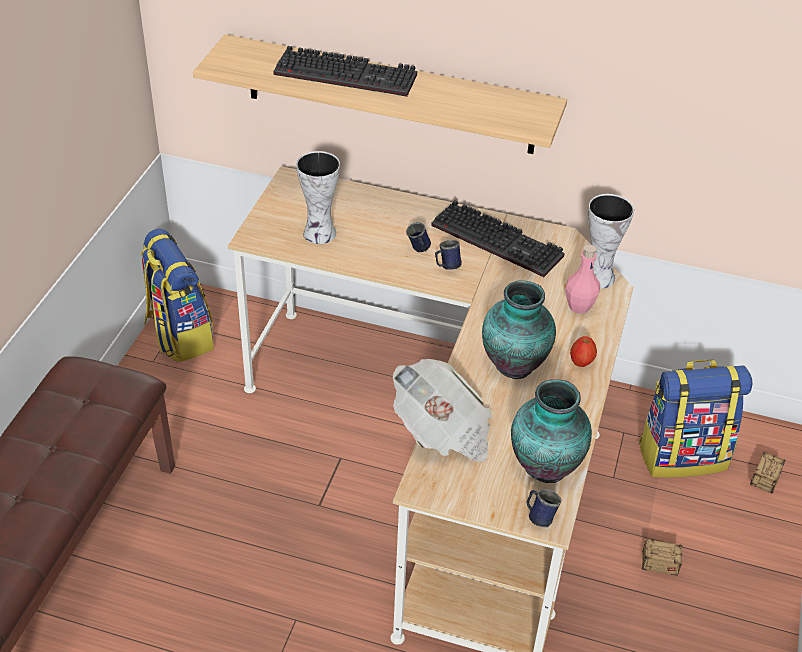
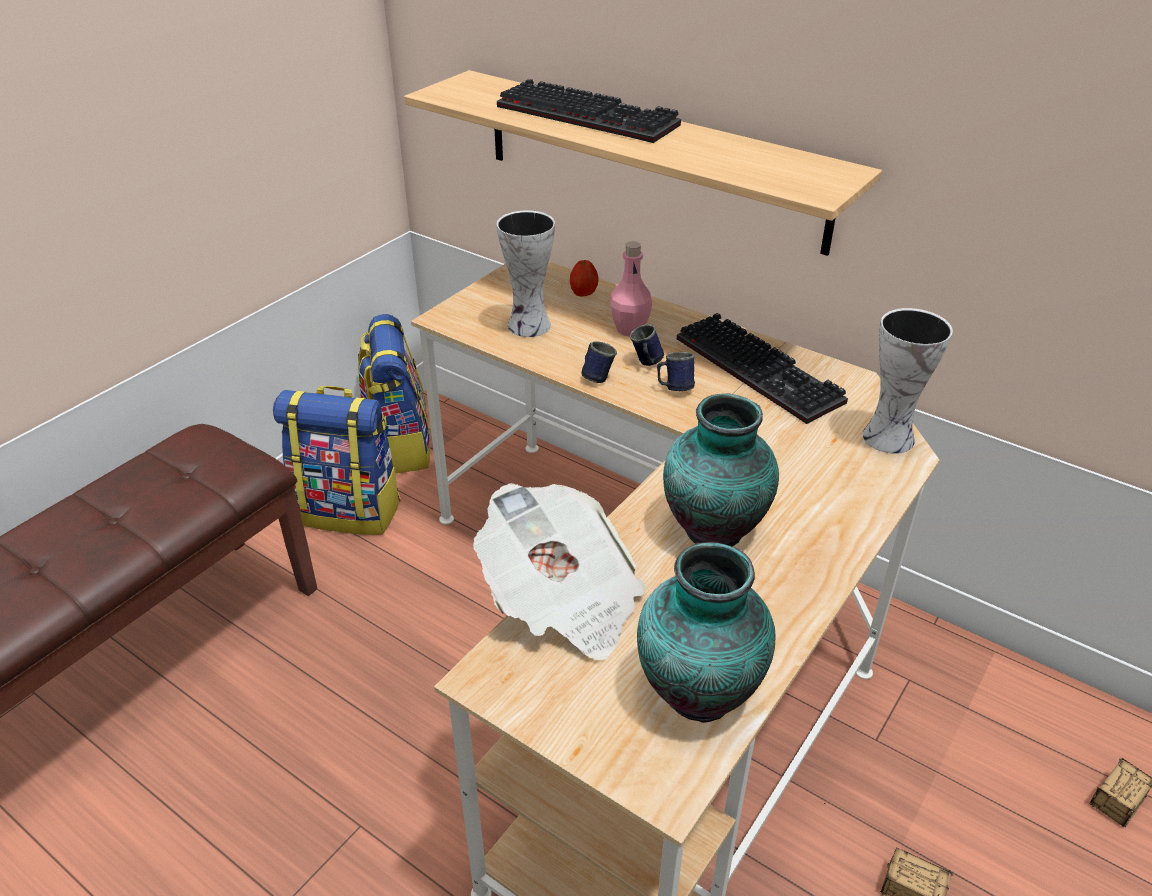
camera: 20 degrees right, 5 degrees down
(539, 516) = (653, 774): blue mug -> blue mug (596, 376)
(579, 306) = (845, 470): pink bottle -> pink bottle (629, 329)
(581, 362) = (819, 547): apple -> apple (583, 294)
(682, 455) = (990, 733): backpack -> backpack (350, 511)

